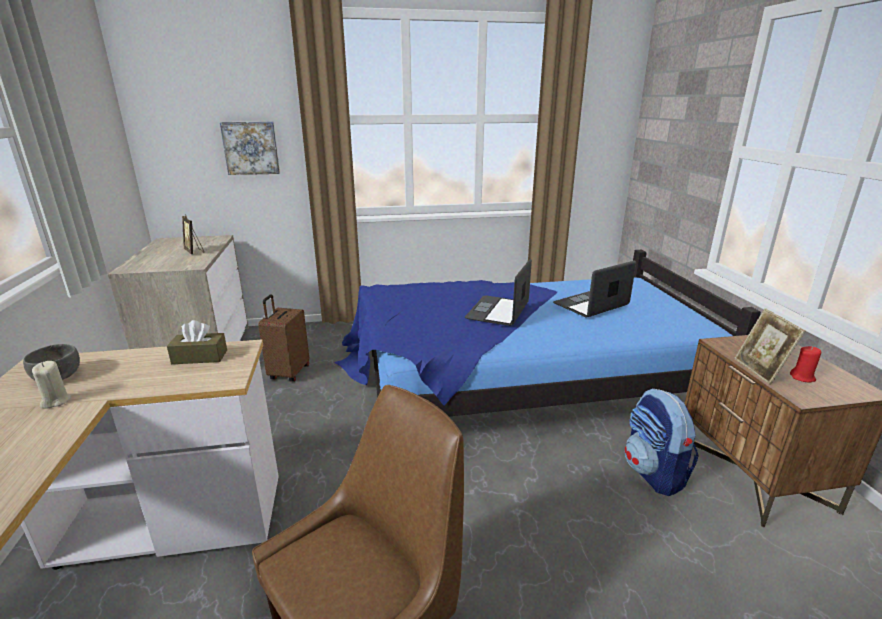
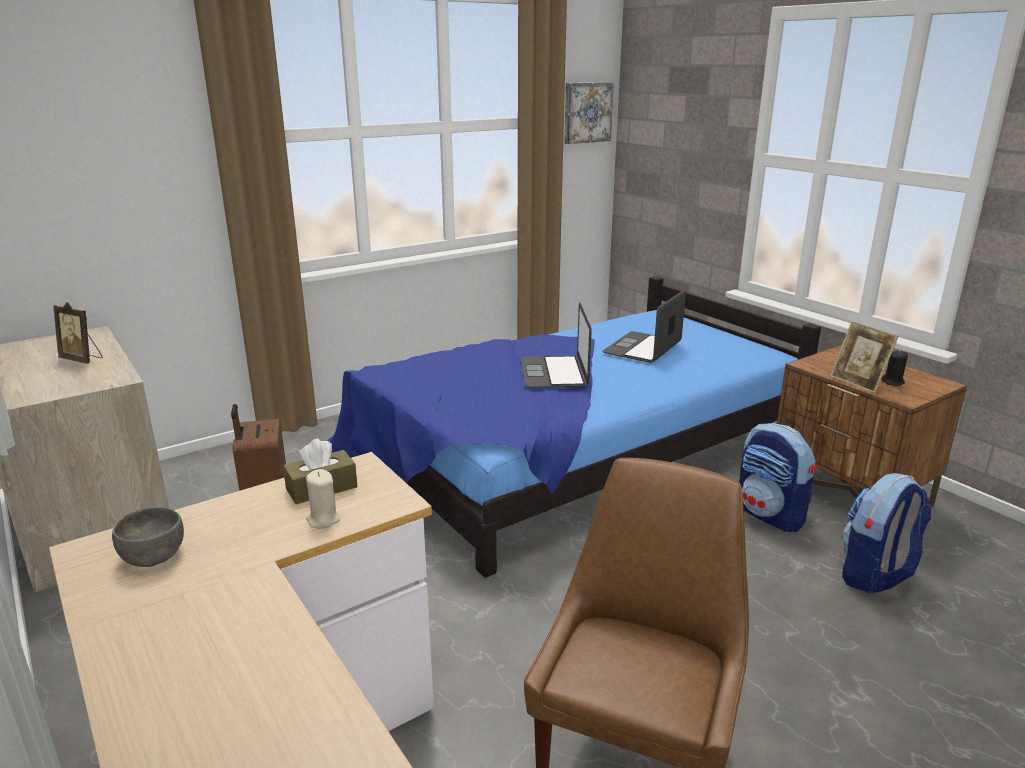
camera: 25 degrees left, 0 degrees up
(55, 401) = (203, 581): beige candle -> beige candle (323, 520)
(251, 148) = (129, 187): picture -> picture (586, 112)
(724, 564) = (875, 575): none -> backpack
(802, 377) = (893, 382): red candle -> black candle

